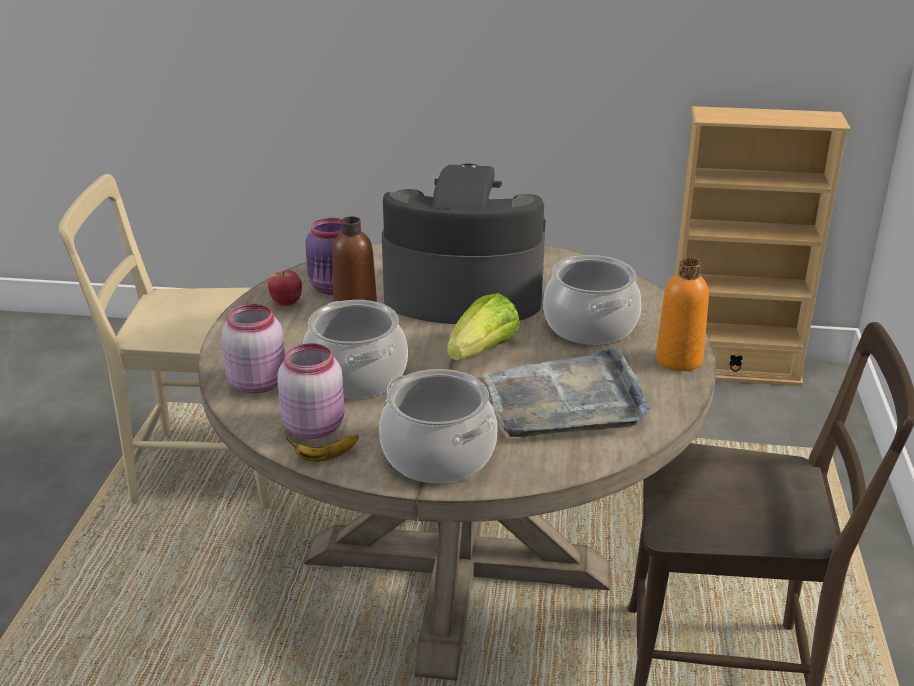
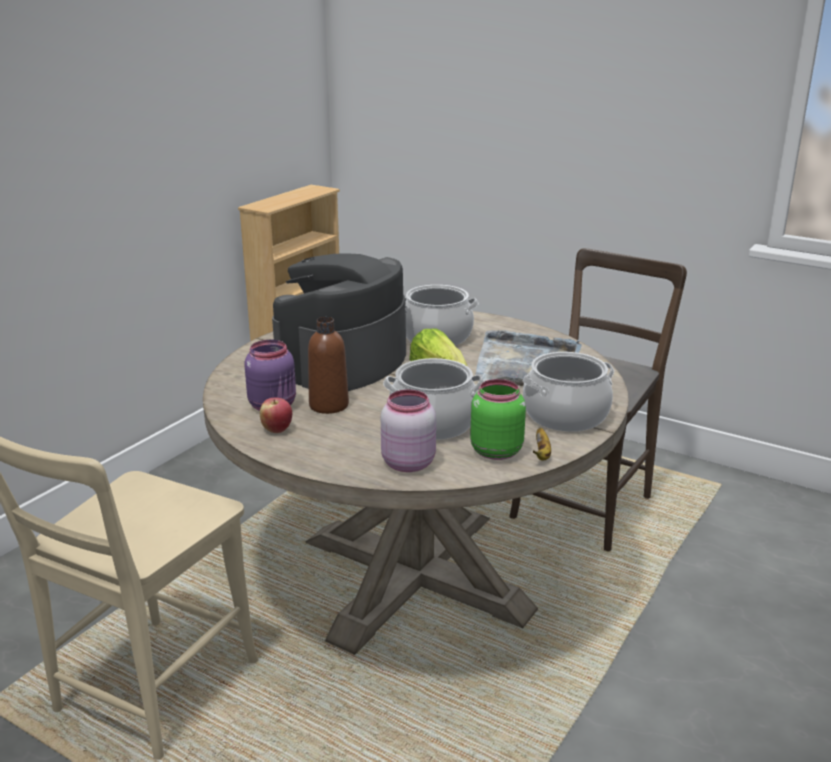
camera: 65 degrees left, 5 degrees down
(315, 426) = (495, 451): pink jar -> green jar
(678, 360) = (504, 325): orange bottle -> none

